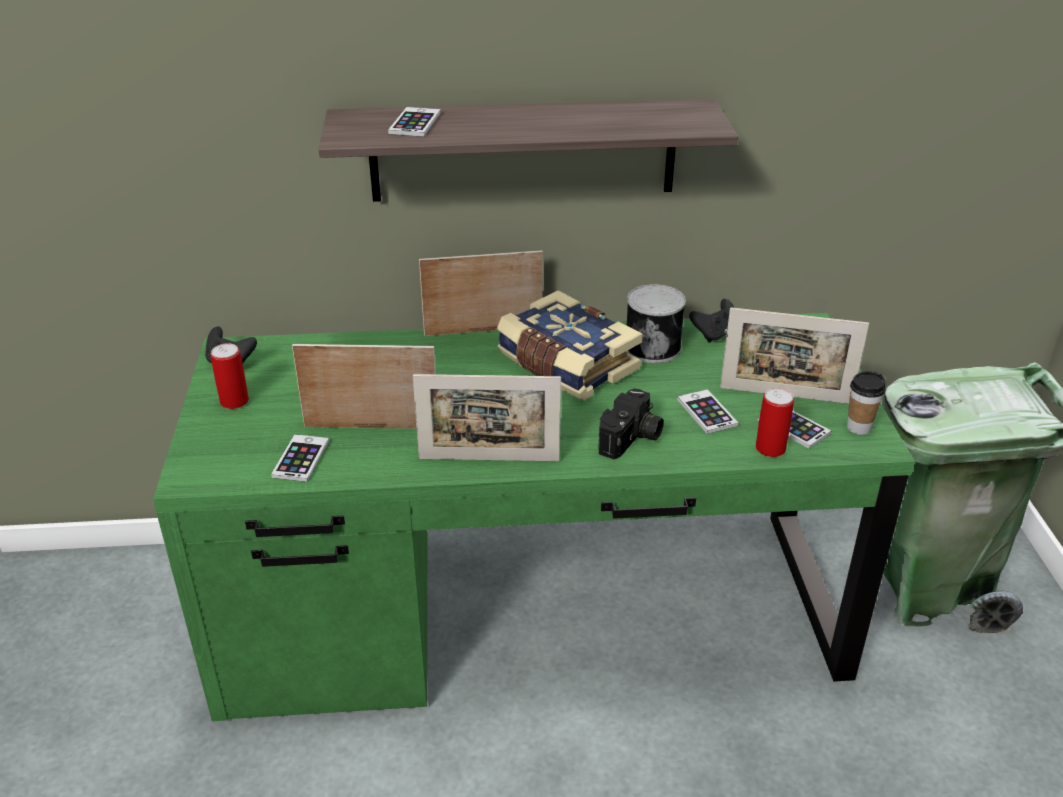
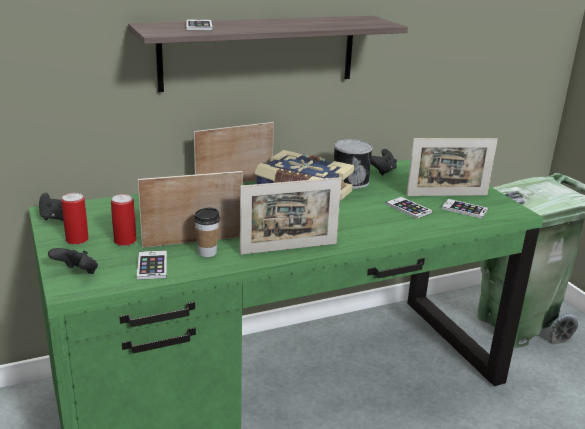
camera: 20 degrees left, 10 degrees down
(208, 456) = (77, 273): none -> black game controller
(631, 439) = (373, 227): camera -> none
(770, 448) = (460, 221): can -> can (125, 241)
(858, 427) = (500, 205): cup -> cup (207, 253)

